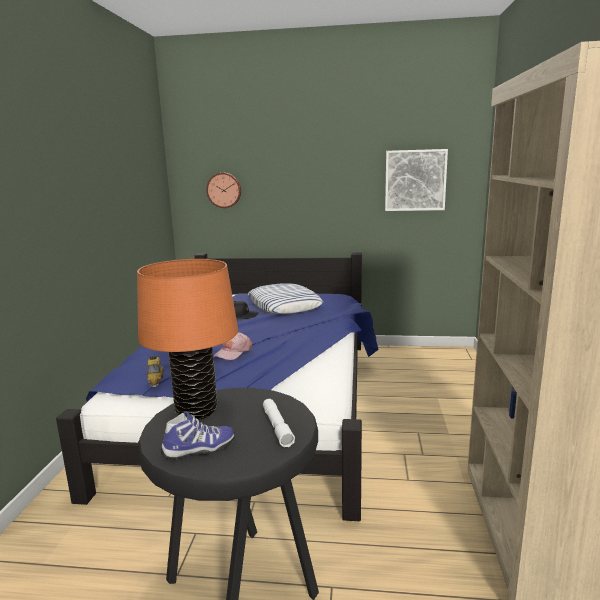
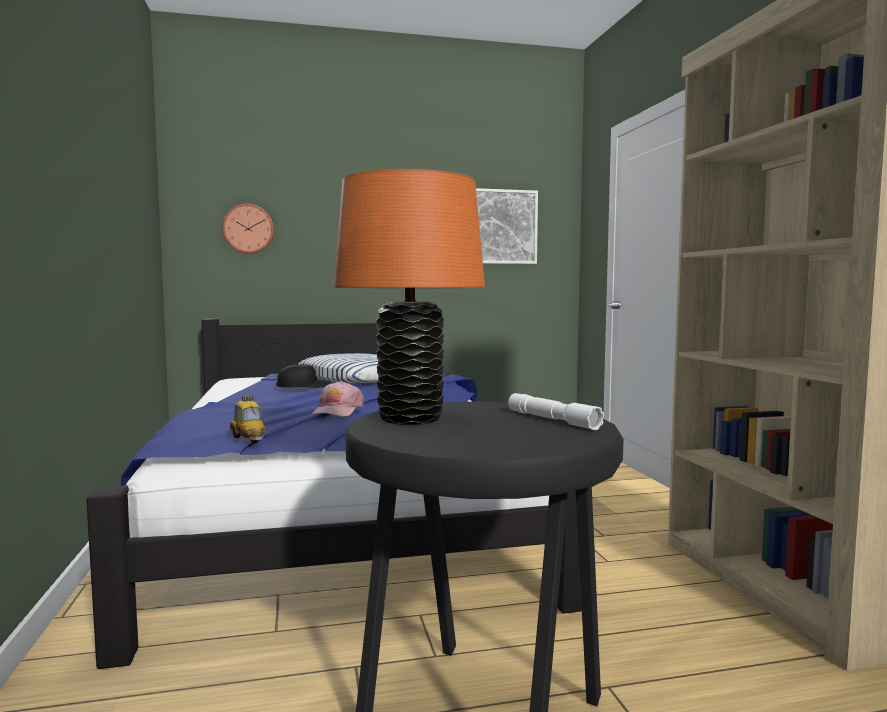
camera: 20 degrees left, 10 degrees down
(199, 450) = (476, 441): shoe -> none

